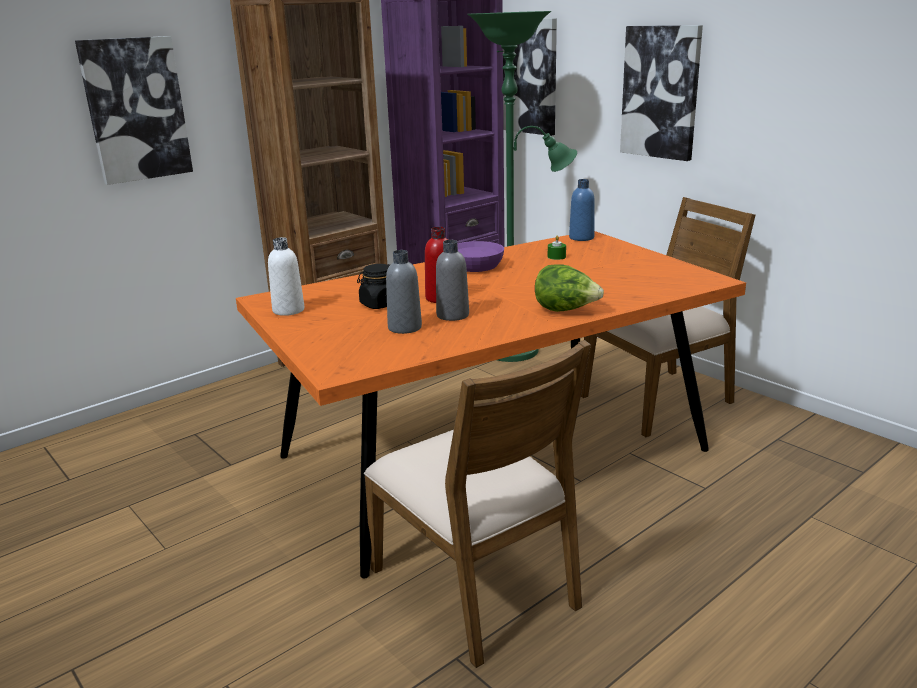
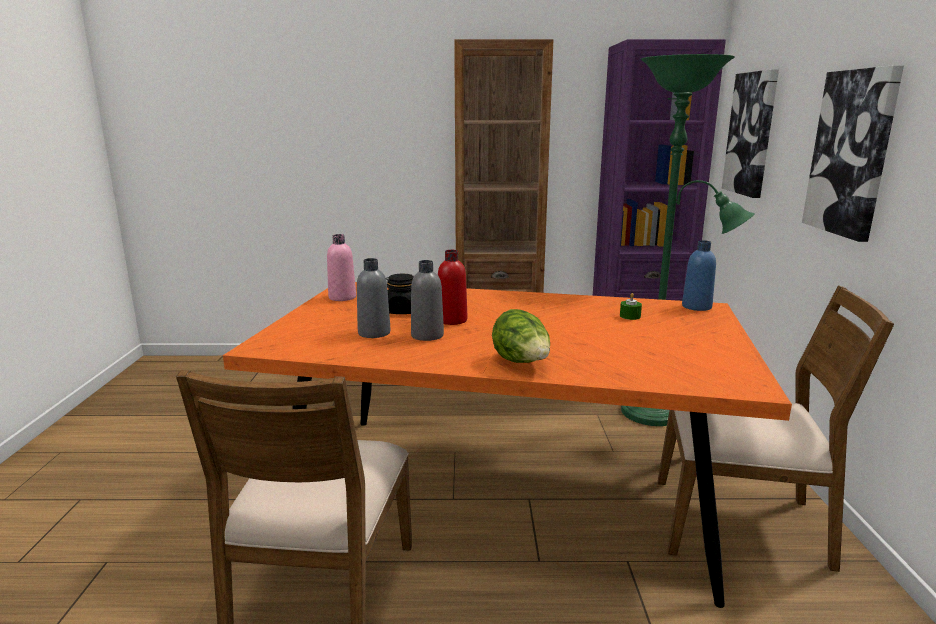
camera: 40 degrees right, 5 degrees down
(136, 109) = (370, 133): picture -> none
(288, 310) = (342, 297): white bottle -> pink bottle
(475, 266) = (540, 304): purple bowl -> none

